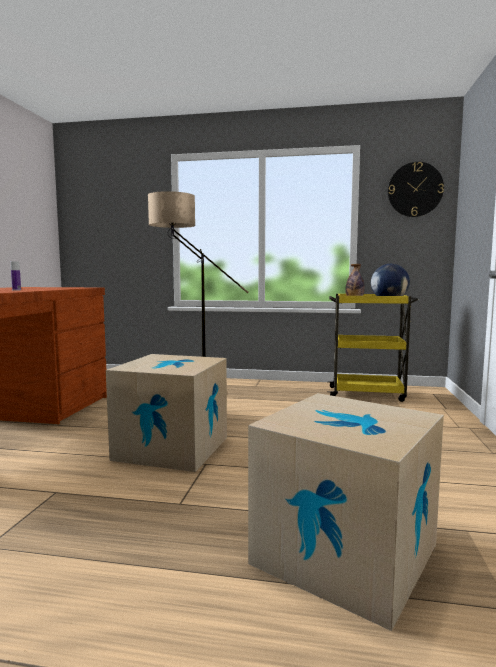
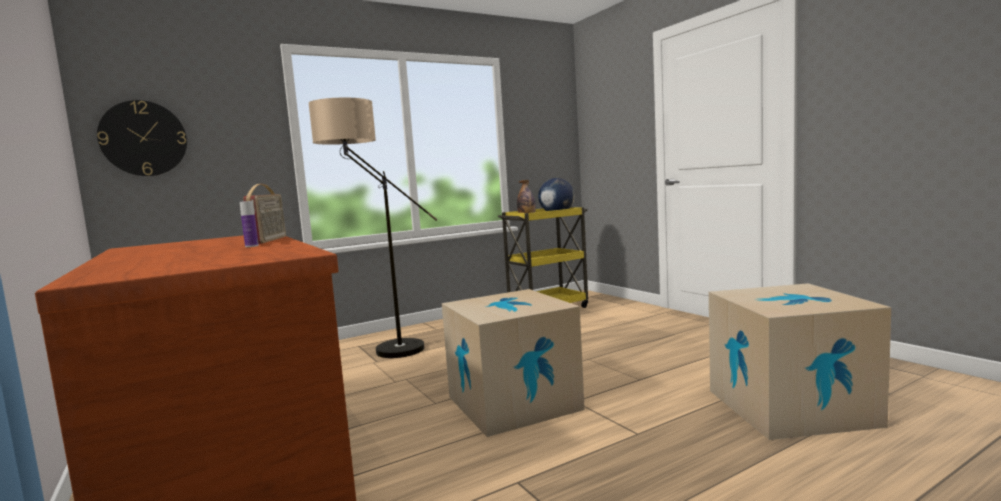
camera: 40 degrees left, 0 degrees up
(49, 289) = (269, 240): none -> radio
(415, 189) = (547, 106): wall clock -> wall clock (143, 138)

